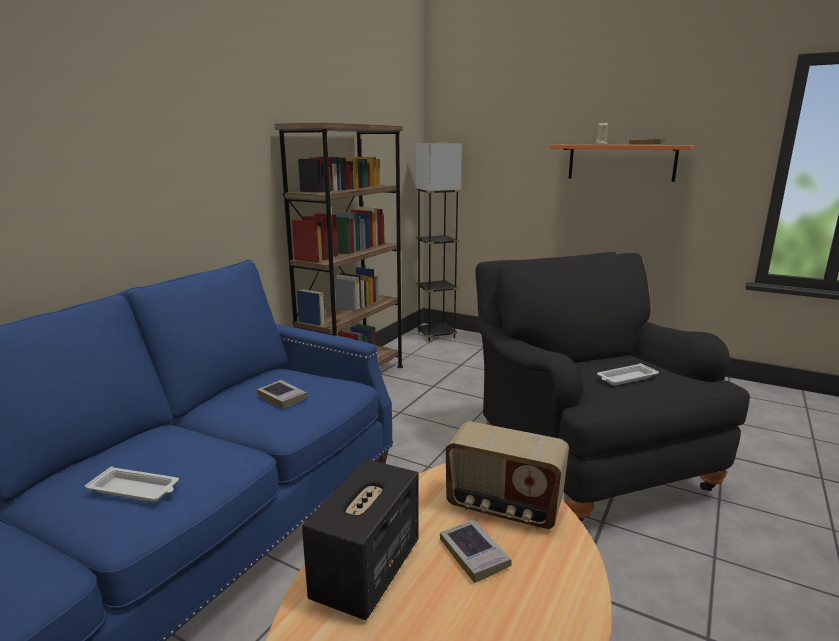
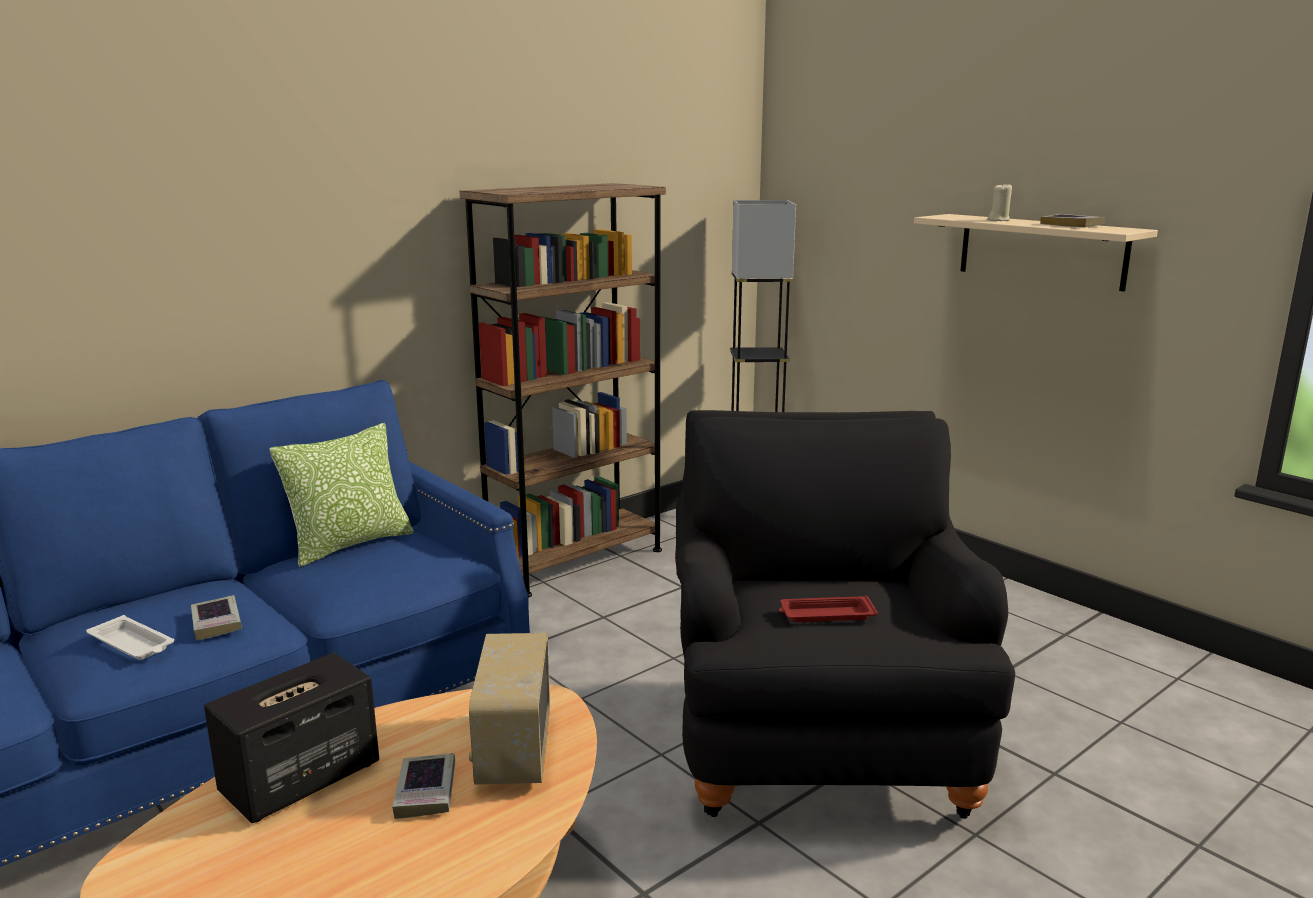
camera: 20 degrees right, 0 degrees up
(250, 383) = (350, 544): none -> pillow
(282, 397) = (364, 567): book -> book (216, 622)
(503, 507) = (513, 750): radio -> radio turned 45 degrees clockwise
(621, 162) = (1041, 251): orange shelf -> beige shelf
(626, 378) = (825, 615): white tray -> red tray

